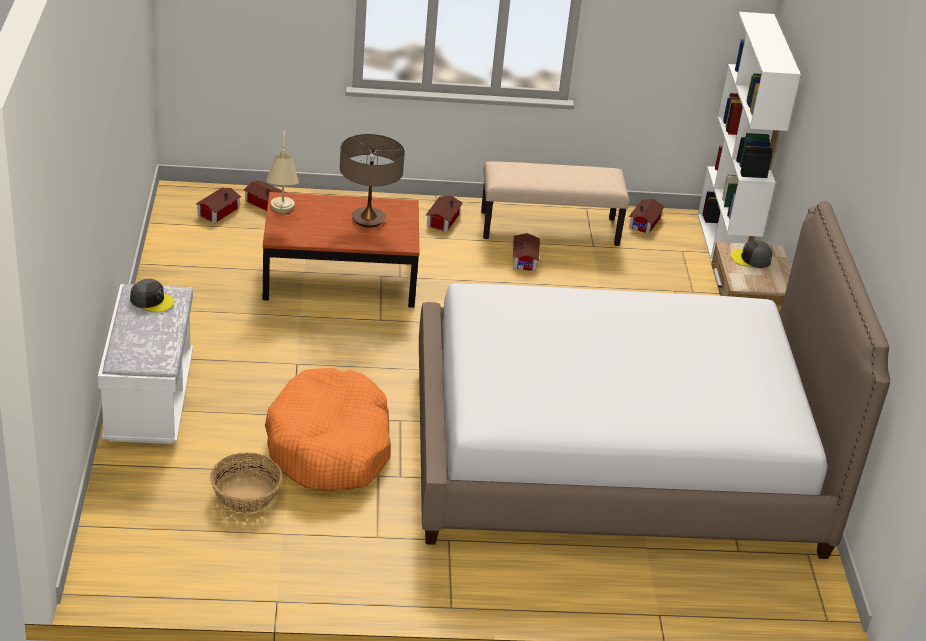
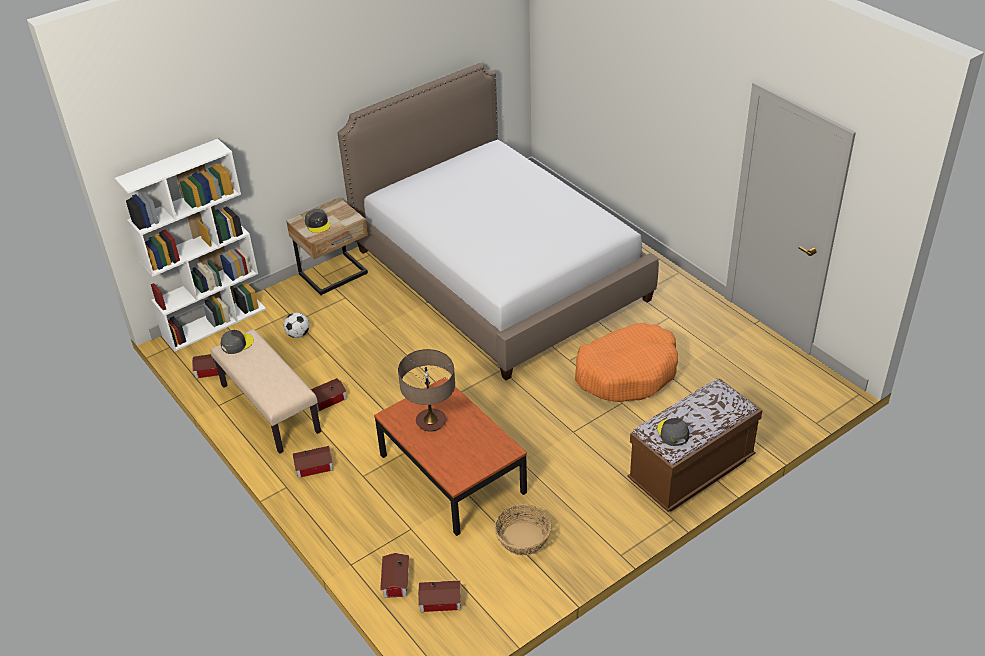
camera: 120 degrees left, 5 degrees up
(149, 400) = (691, 471): white bench -> brown bench
(246, 495) = (706, 378): basket -> basket (523, 538)
(281, 215) = (478, 467): beige table lamp -> none
(608, 176) = (237, 344): none -> grey cap
(649, 283) = (298, 334): none -> football

